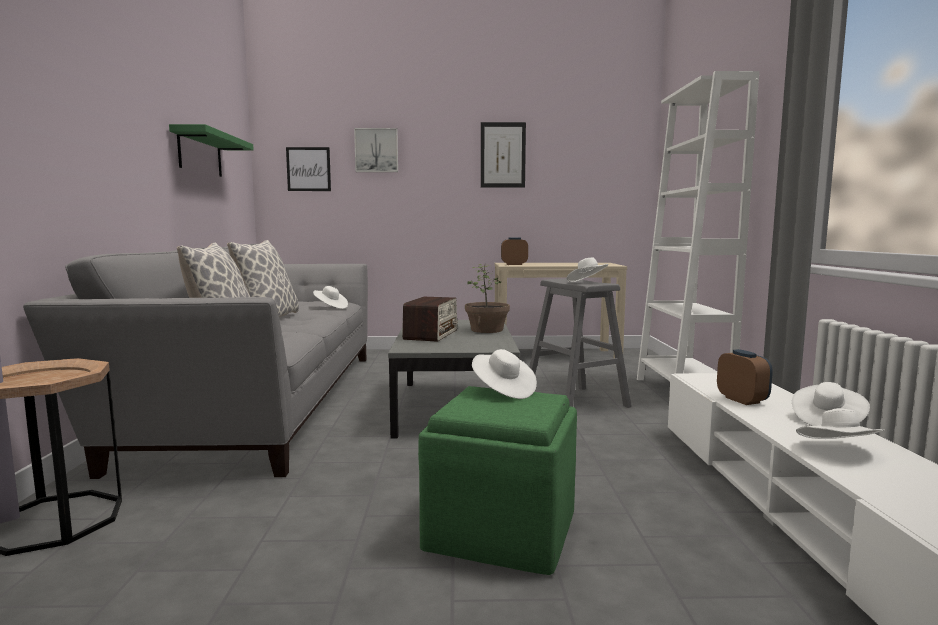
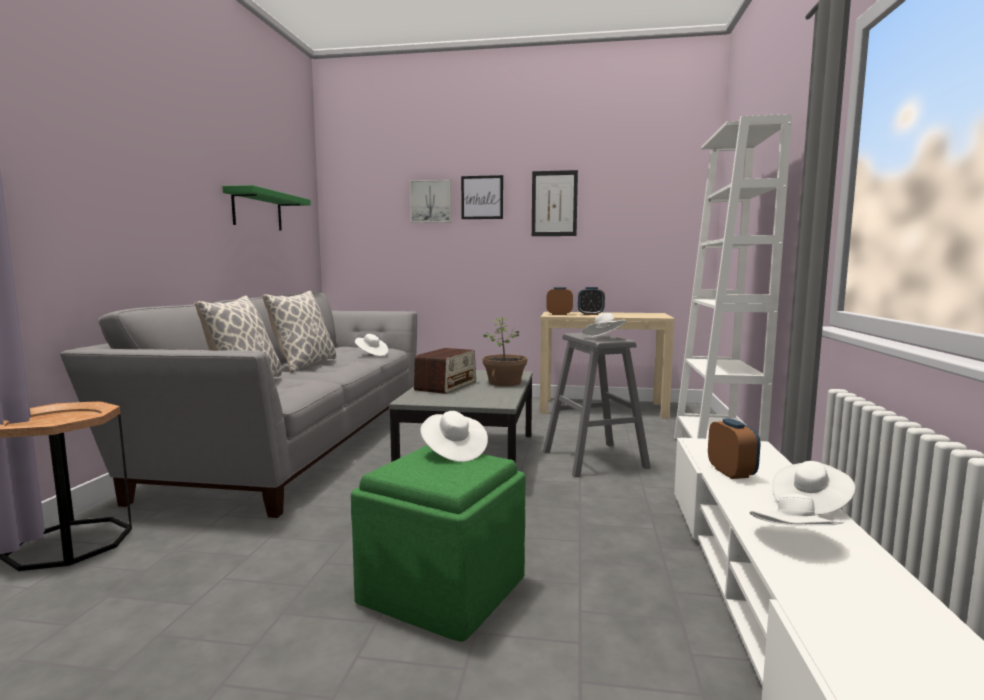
camera: 10 degrees right, 0 degrees up
(308, 169) = (368, 220): picture -> picture (482, 197)
(544, 264) = (591, 314): none -> alarm clock

